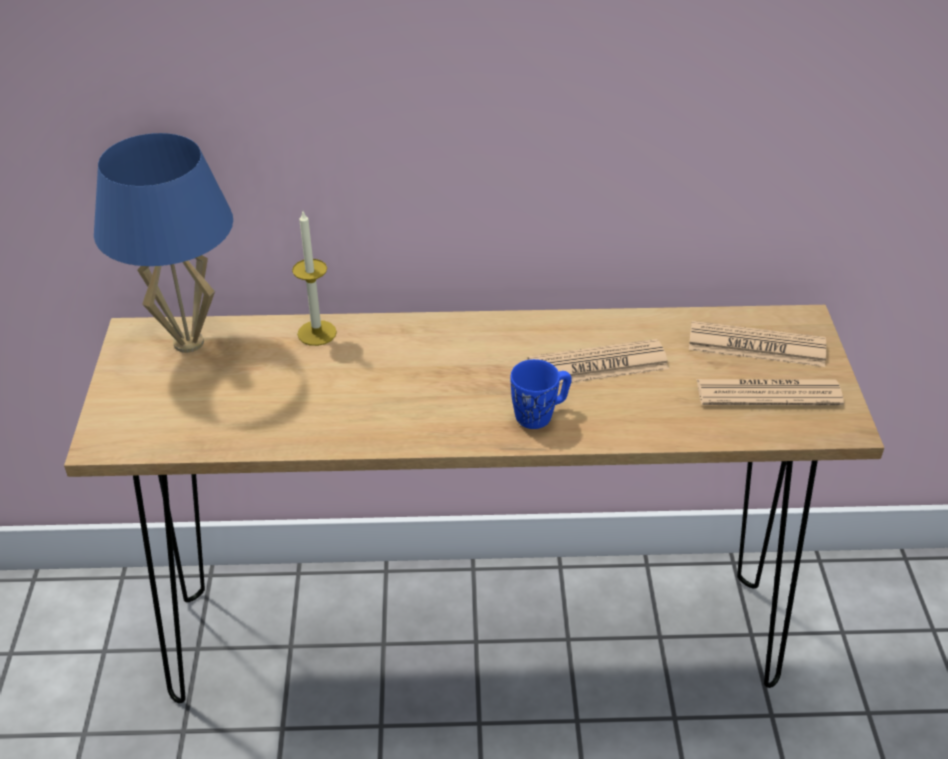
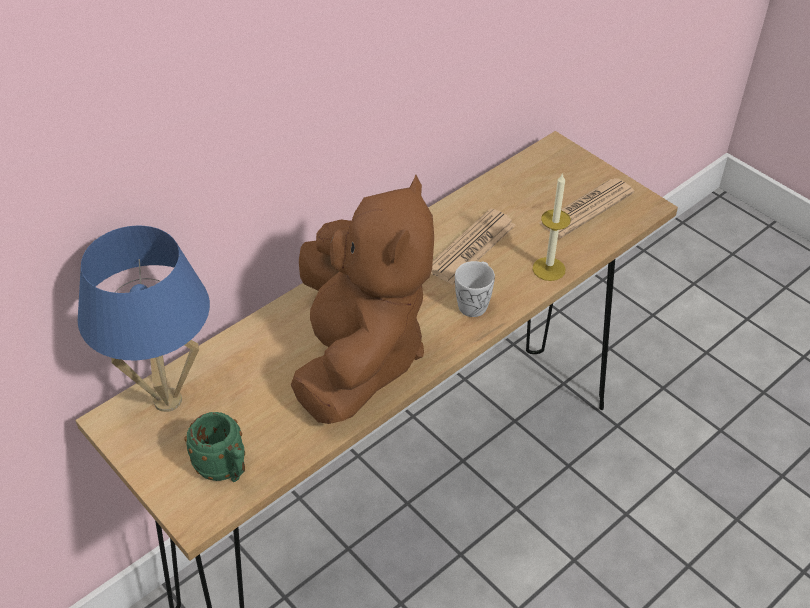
camera: 40 degrees left, 5 degrees up
(164, 421) = (225, 470): none -> green mug
(317, 333) = (258, 335): candle -> candle (549, 269)
(376, 399) = (358, 357): none -> brown plush toy
(540, 414) = (475, 302): blue mug -> white mug
(756, 346) = (547, 180): newspaper -> none

